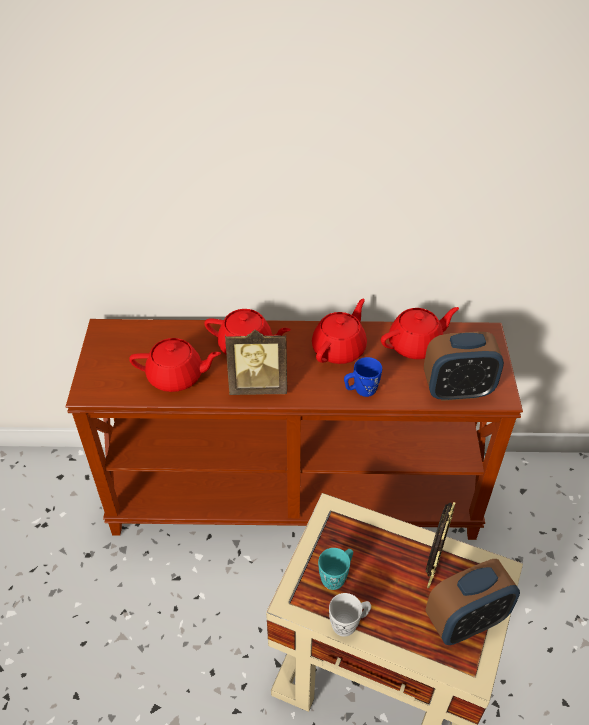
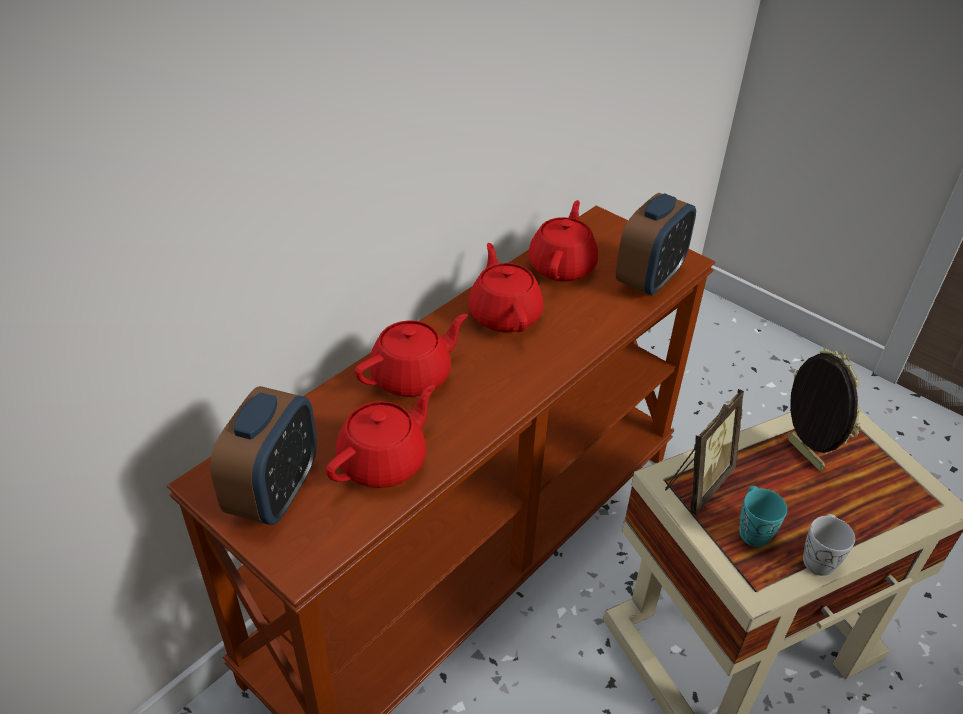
camera: 50 degrees left, 5 degrees down
(258, 386) = (484, 403): picture frame -> picture frame (697, 483)
(361, 390) = (579, 335): blue mug -> none
(465, 621) = (877, 470): alarm clock -> alarm clock (275, 492)

